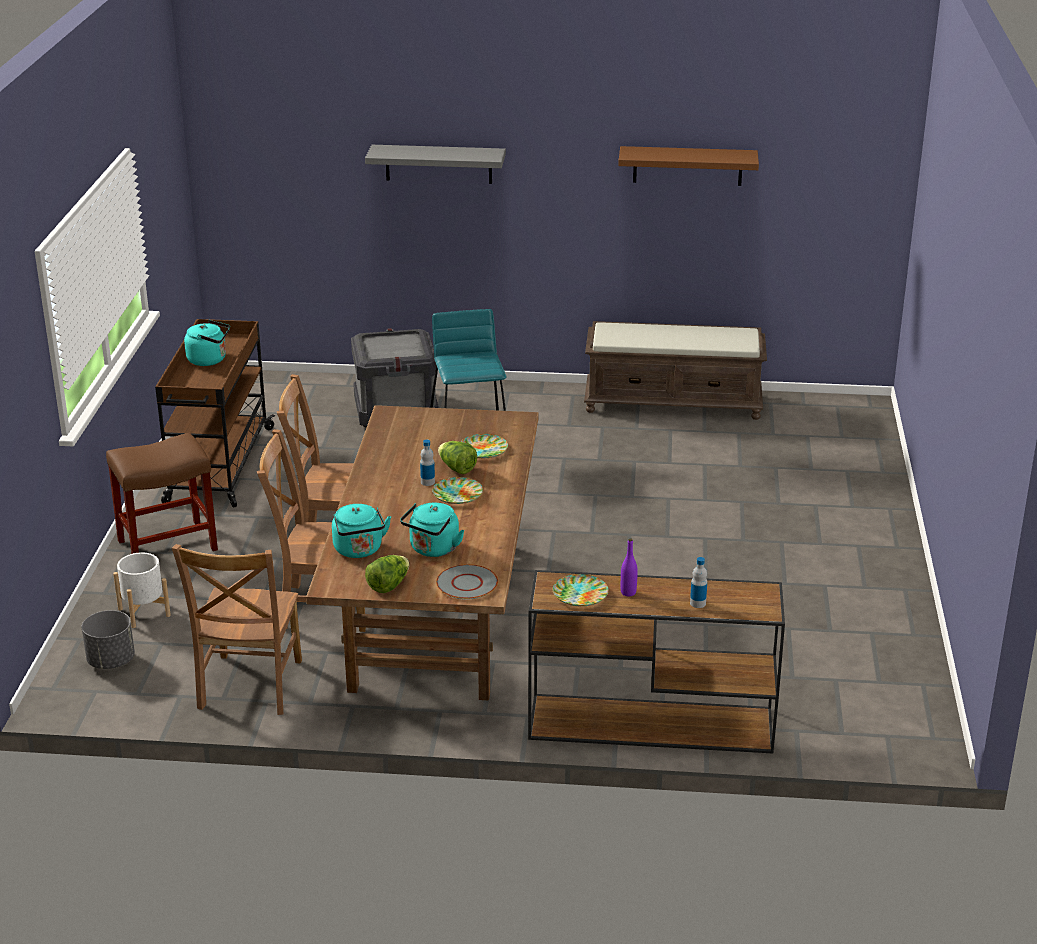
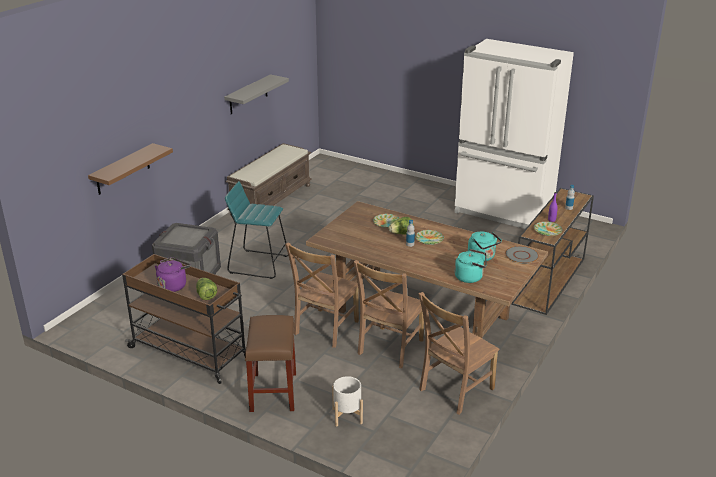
camera: 65 degrees left, 0 degrees up
(111, 661) = (394, 439): grey planter -> none
(209, 360) = (173, 285): turquoise kettle -> purple kettle
(249, 687) = (454, 390): brown chair -> brown chair turned 105 degrees clockwise
(388, 585) = (511, 276): lettuce -> lettuce (206, 295)
(438, 164) = (149, 117): grey shelf -> grey shelf (248, 95)
(687, 166) = (247, 69): brown shelf -> brown shelf (123, 169)
(871, 626) = (503, 212): none -> white fridge

